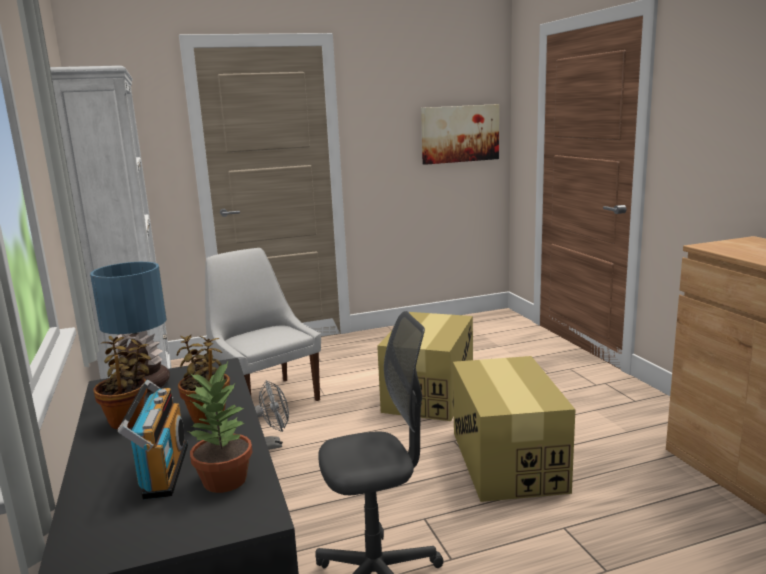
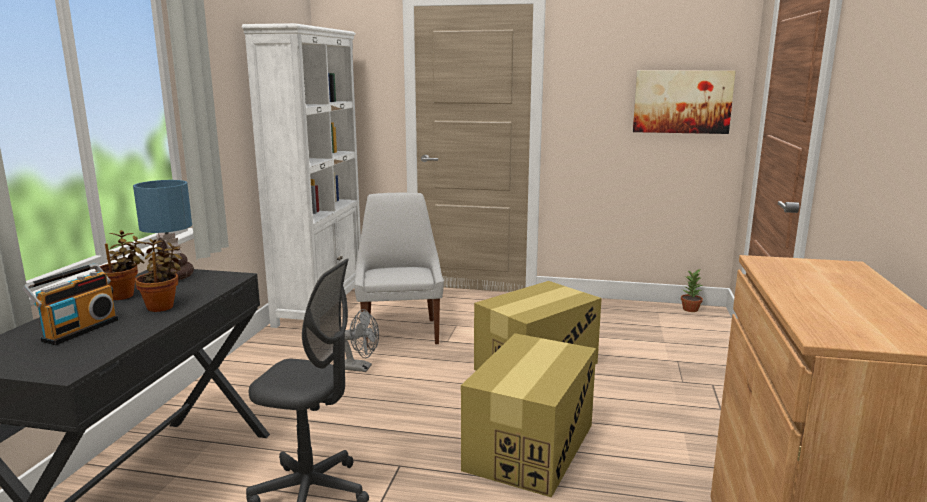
camera: 30 degrees right, 0 degrees up
(226, 480) = (93, 346): potted plant -> potted plant (691, 309)

